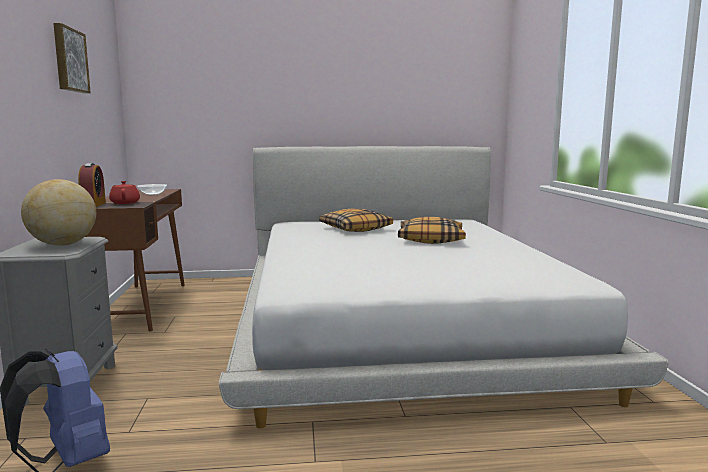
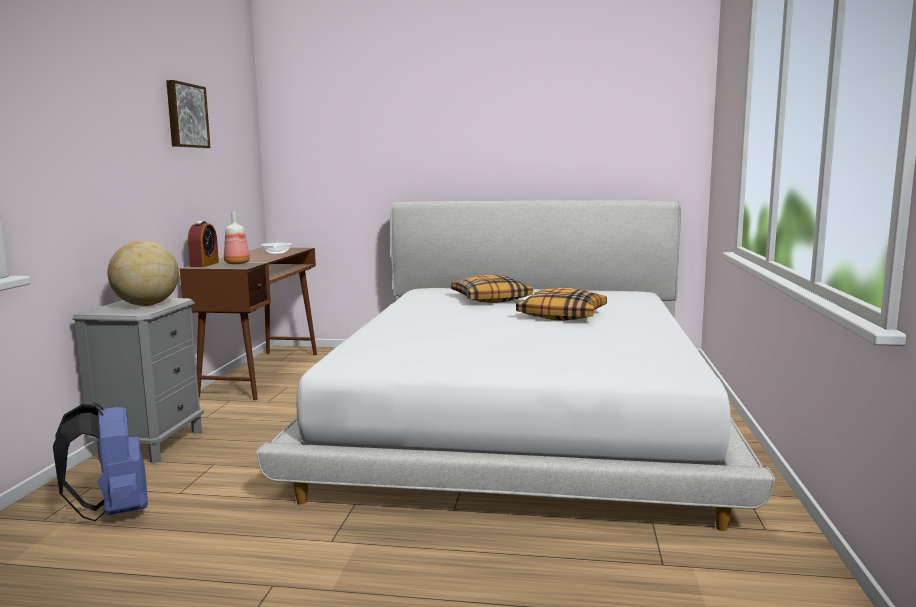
camera: 15 degrees right, 0 degrees up
(125, 203) = (236, 263): red teapot -> bottle

